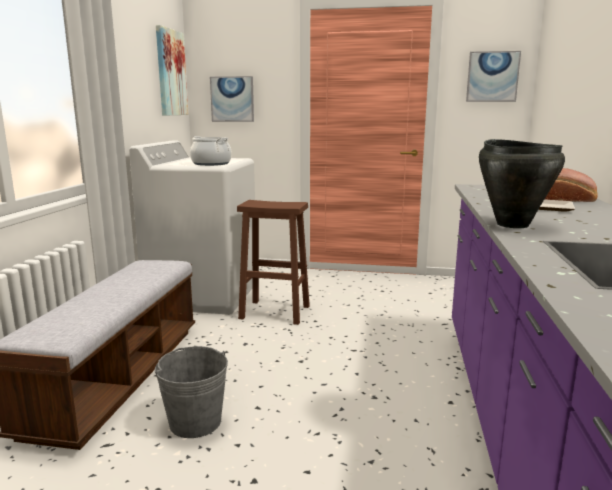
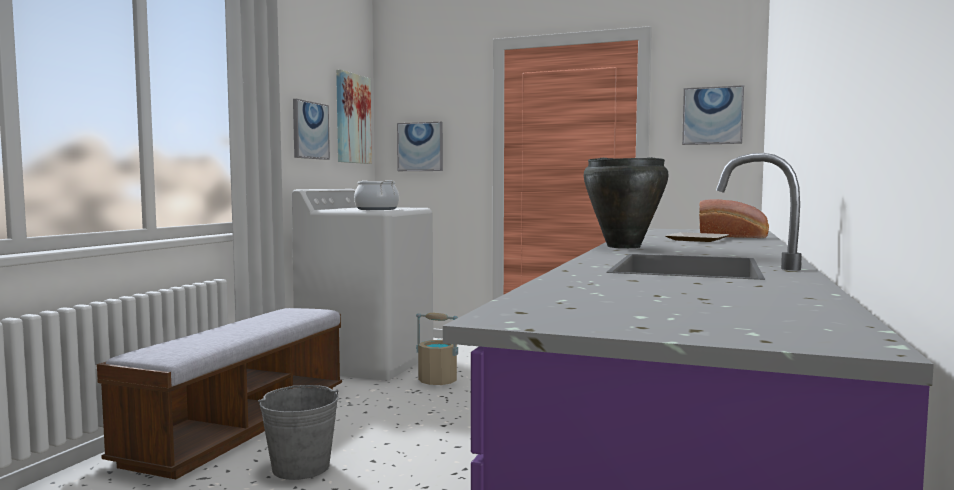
camera: 10 degrees right, 10 degrees down
(138, 87) = (310, 130): none -> picture
(273, 312) = (437, 381): brown stool -> beige bucket

